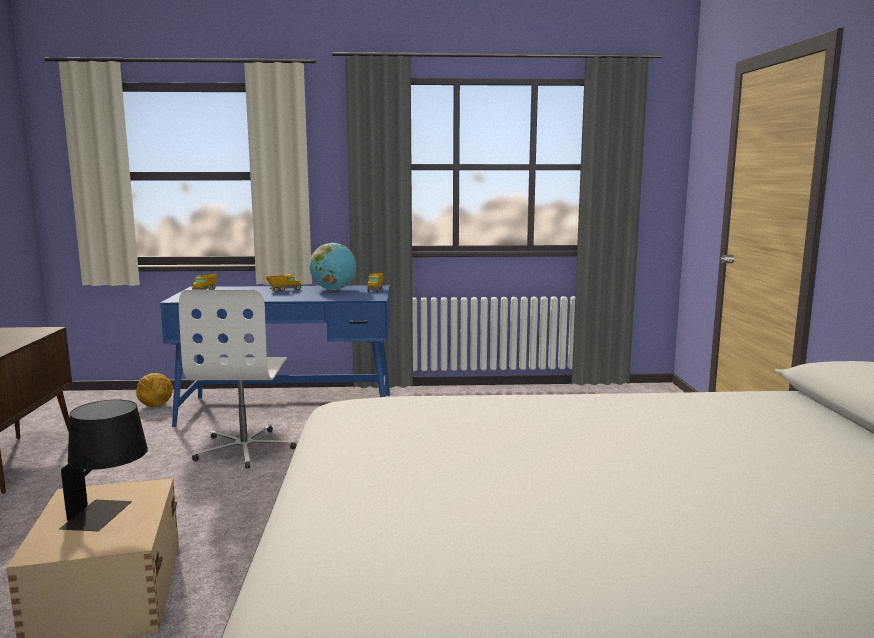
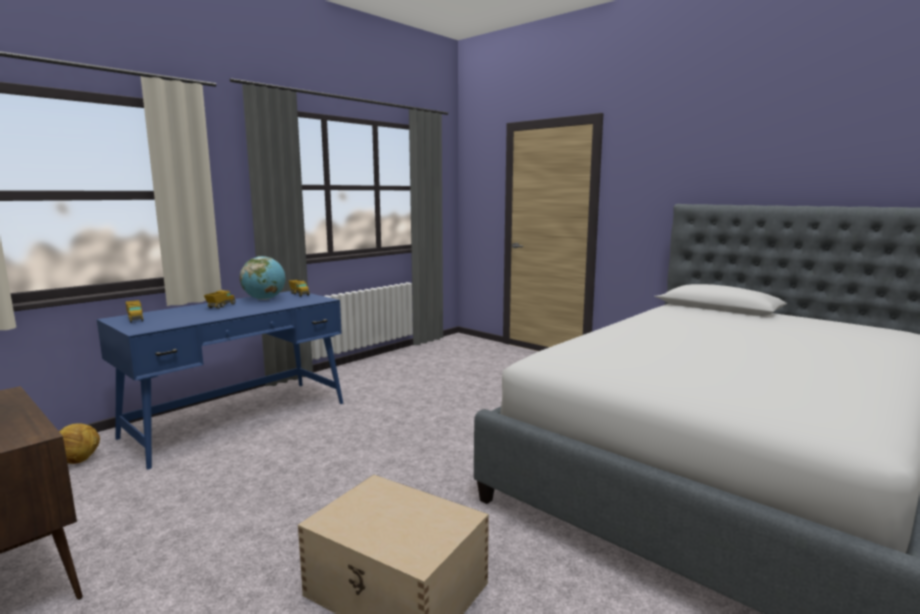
camera: 45 degrees left, 0 degrees up
(110, 515) = (399, 514): black table lamp -> none
(245, 448) = (269, 457): white office chair -> none

